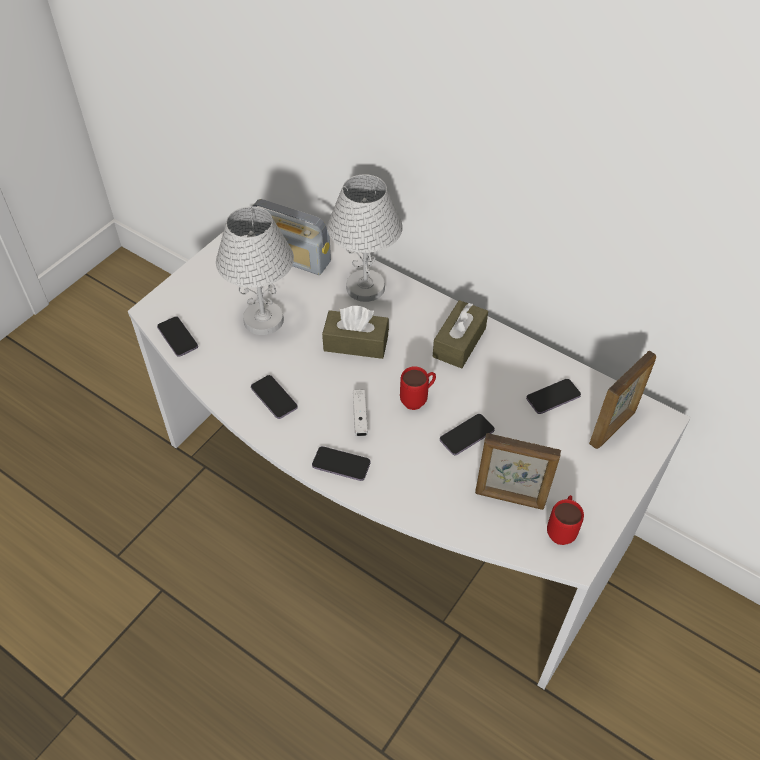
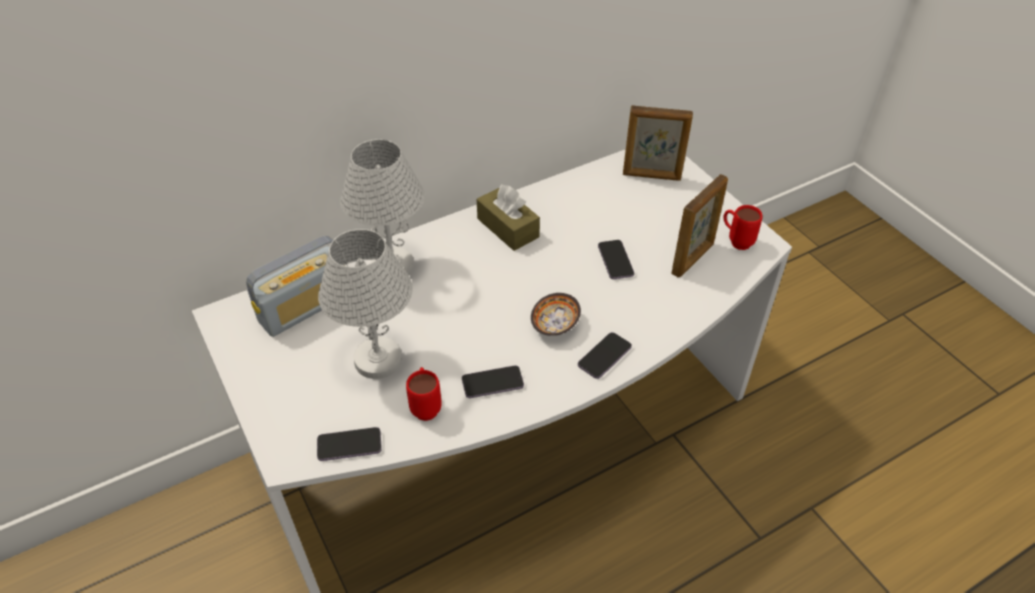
camera: 65 degrees left, 5 degrees down
(356, 343) = (461, 297): brown tissue box -> none
(360, 417) = (555, 324): white game controller -> bowl
(418, 400) = (558, 278): red mug -> red mug (426, 406)
(553, 397) = (603, 196): phone -> none
(613, 427) = (651, 176): picture frame -> picture frame turned 120 degrees clockwise

